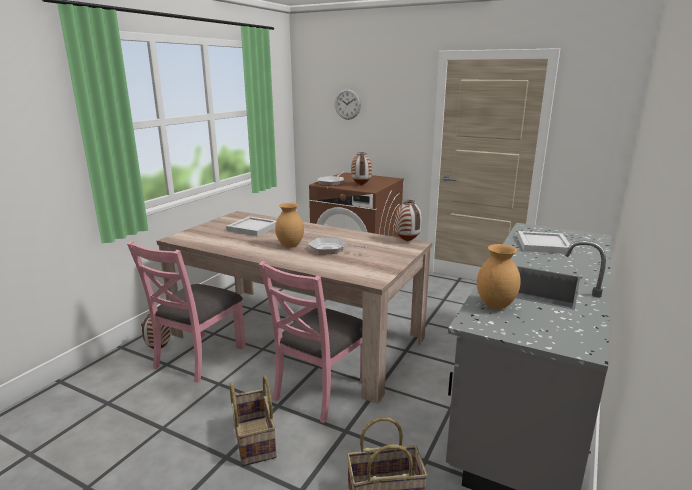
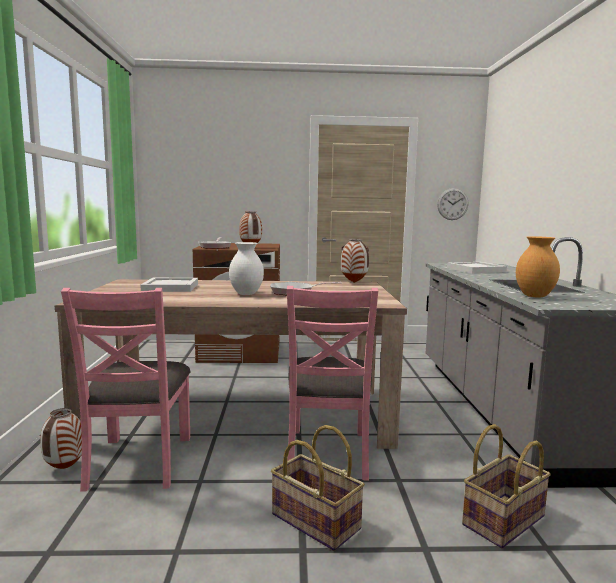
camera: 30 degrees left, 10 degrees down
(290, 246) = (247, 294): brown vase -> white vase
(347, 104) = (210, 168): wall clock -> wall clock (452, 204)

